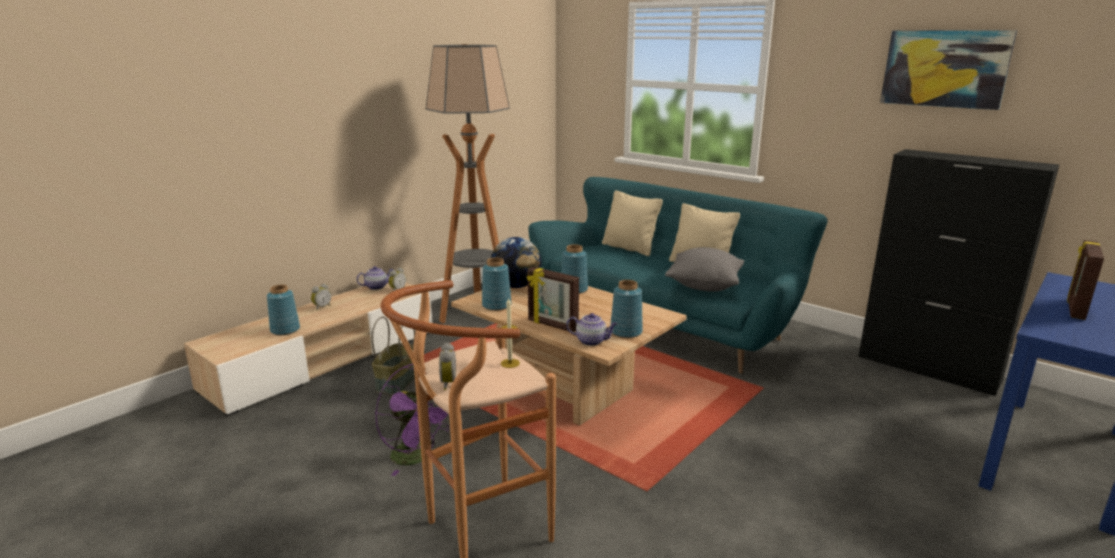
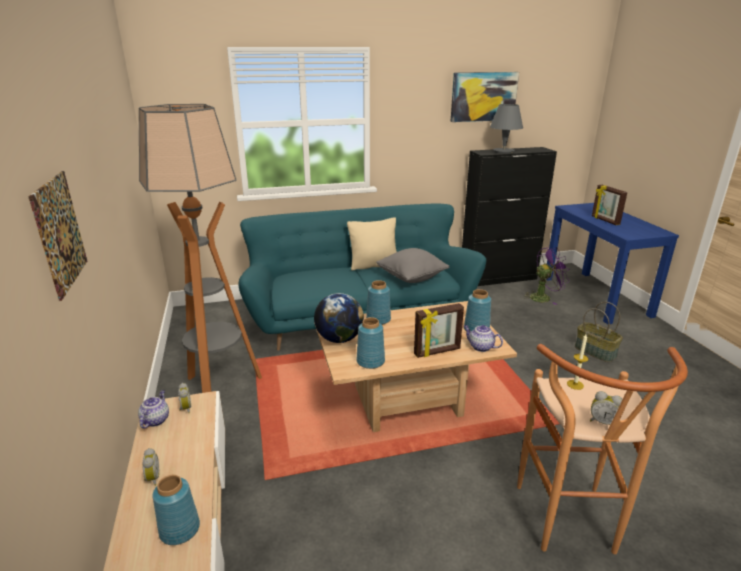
camera: 55 degrees left, 5 degrees up
(313, 112) = (60, 233): none -> picture
(397, 382) = (297, 491): basket -> basket (596, 351)
(417, 457) = (443, 524): purple fan -> purple fan (543, 297)
(592, 341) = (480, 347): teapot -> teapot turned 105 degrees counterclockwise
(629, 248) = (306, 272): beige pillow -> none
(952, 156) = (503, 151): none -> grey table lamp

